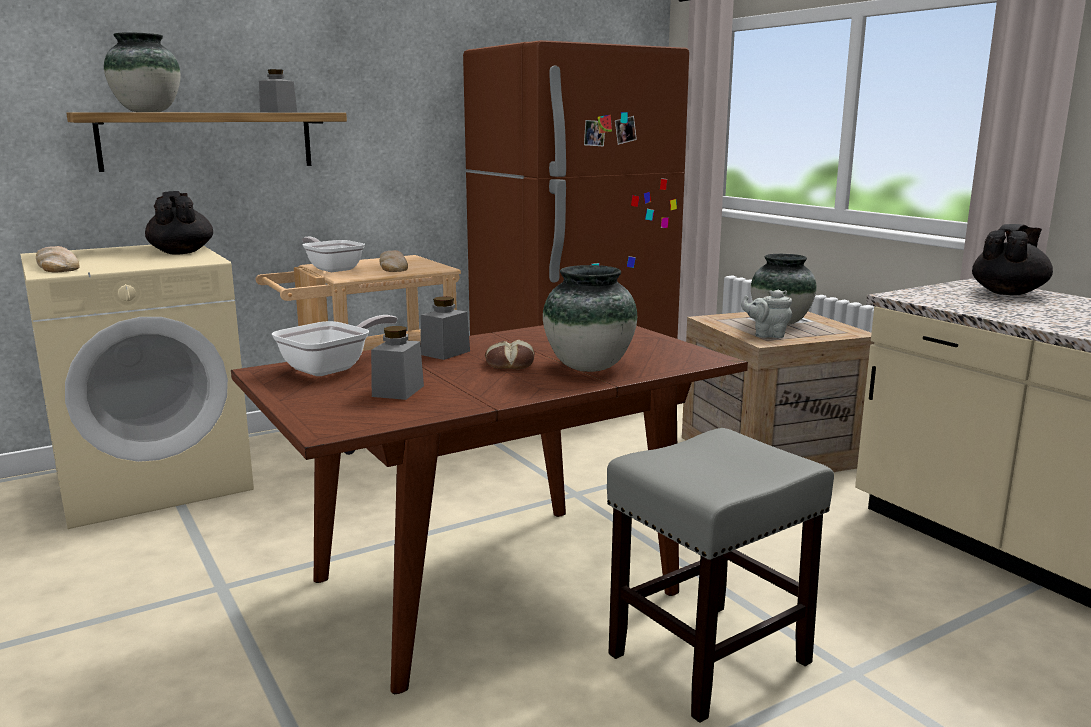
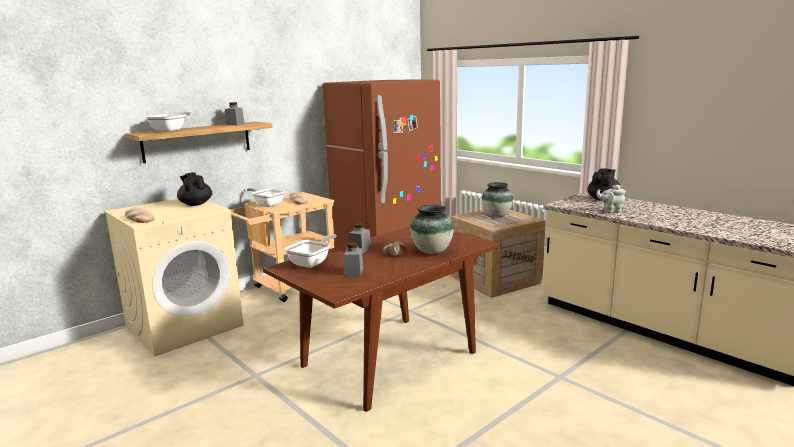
camera: 10 degrees left, 0 degrees up
(148, 112) = (171, 130): vase -> frying pan
(707, 659) = (498, 379): grey stool -> none
(767, 335) = (493, 224): grey teapot -> grey teapot (610, 211)

